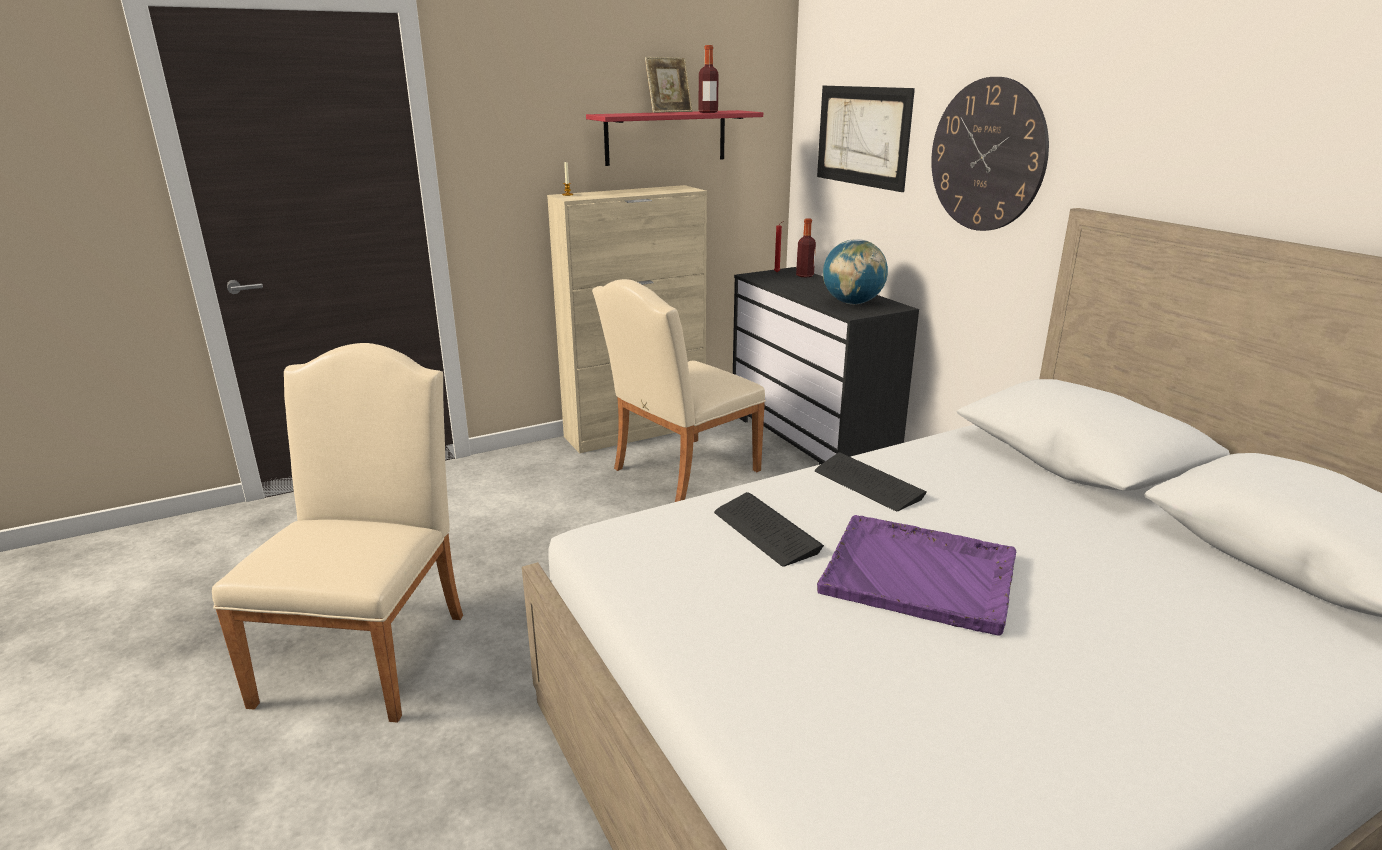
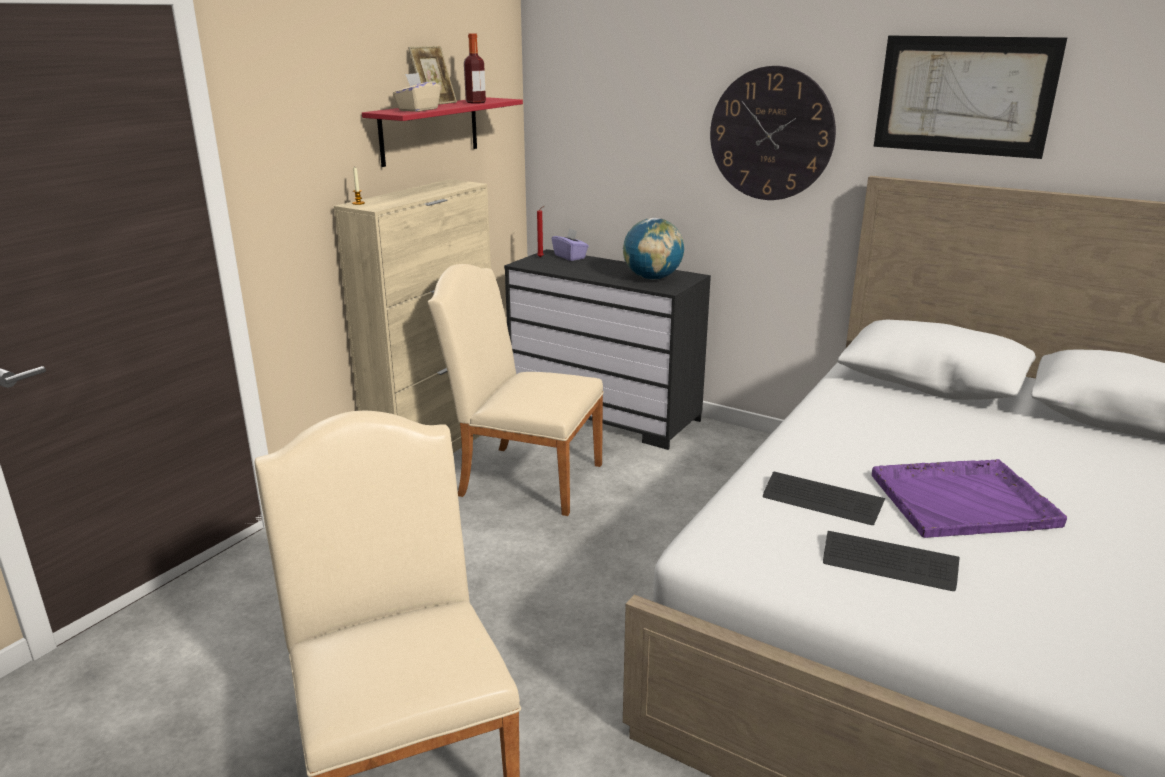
camera: 30 degrees left, 0 degrees up
(634, 114) = (418, 110): none -> beige tissue box
(679, 472) = (522, 477): beige chair -> beige chair turned 90 degrees clockwise
(805, 275) = (570, 257): bottle -> purple tissue box
(862, 136) = (621, 119): picture -> picture (963, 95)
(868, 484) = (835, 438): keyboard -> keyboard (889, 563)

